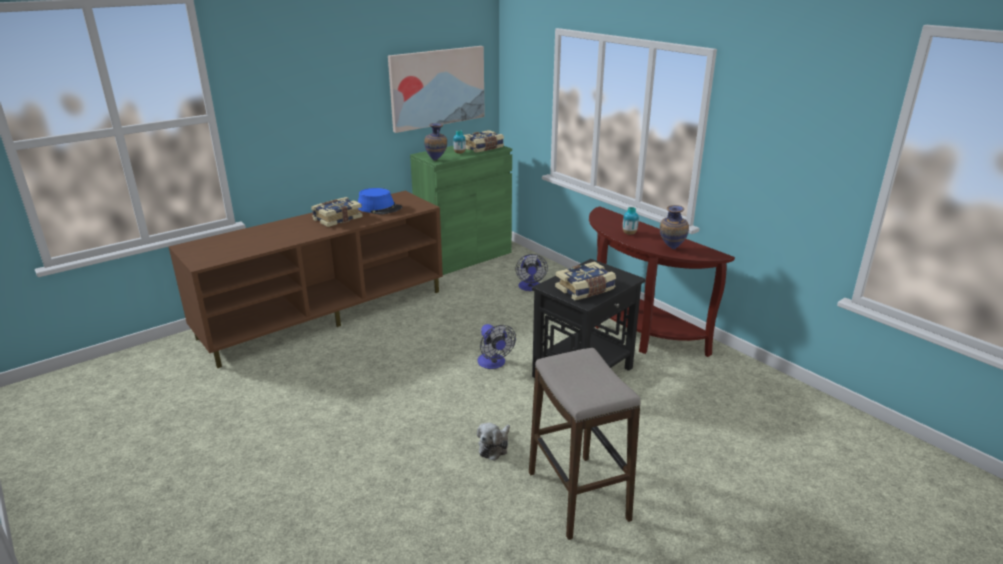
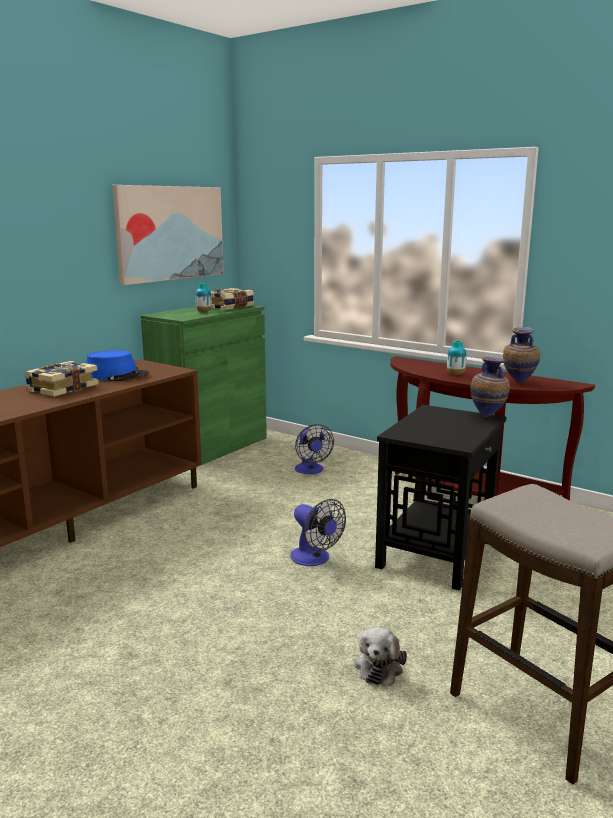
camera: 15 degrees left, 10 degrees down
(436, 160) = (180, 317): vase -> vase (488, 416)
(585, 290) = (447, 433): book -> none

